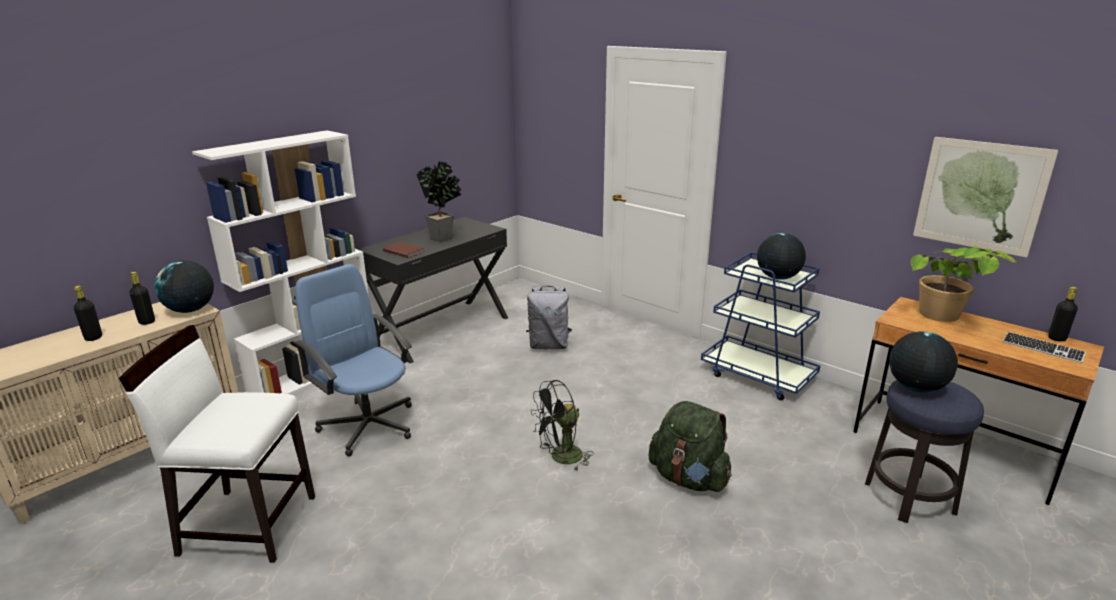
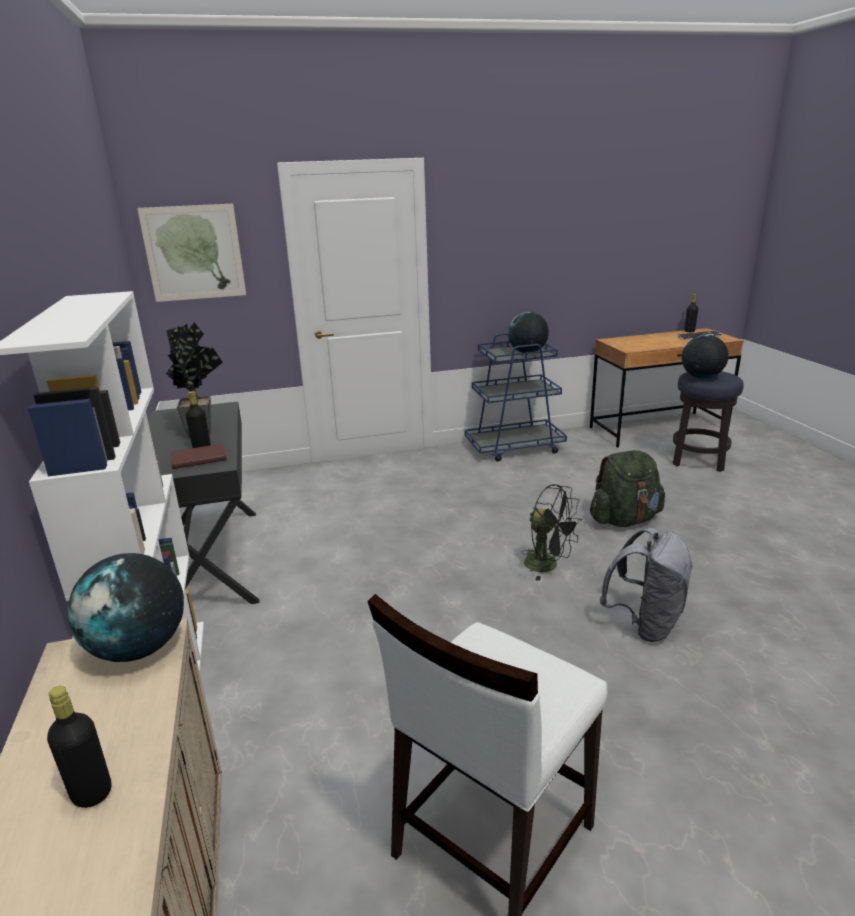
camera: 55 degrees left, 0 degrees up
(147, 322) = (116, 707): black bottle -> black bottle (201, 447)
(368, 425) = (363, 671): blue office chair -> none
(549, 345) = (347, 510): grey backpack -> grey backpack (645, 624)
(560, 458) = (548, 565): black fan -> black fan turned 60 degrees counterclockwise
(945, 322) = (646, 341): potted plant -> none
(980, 195) = (632, 248): picture -> picture (194, 253)

